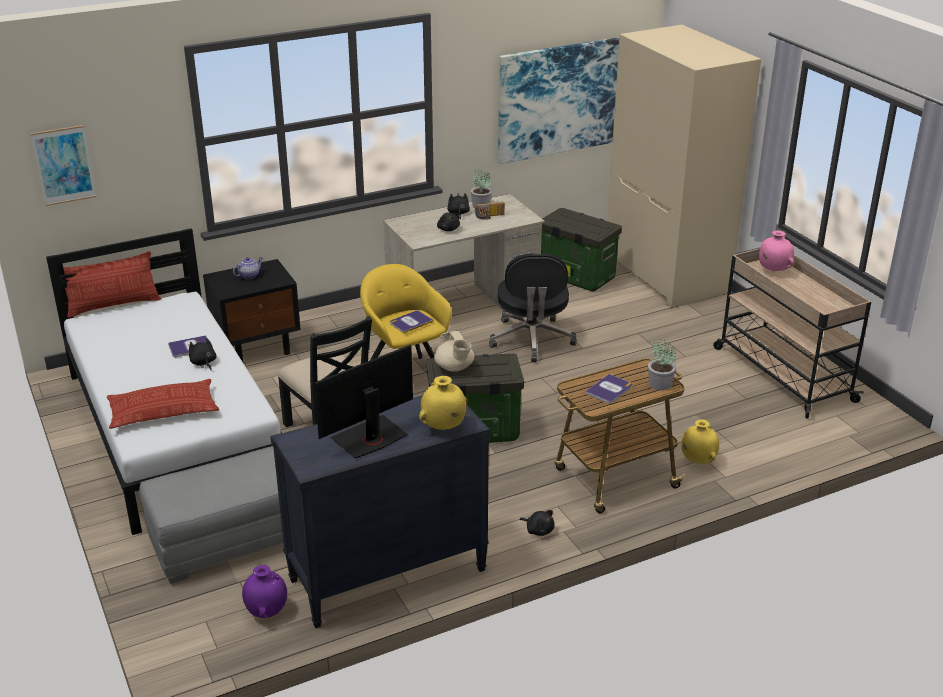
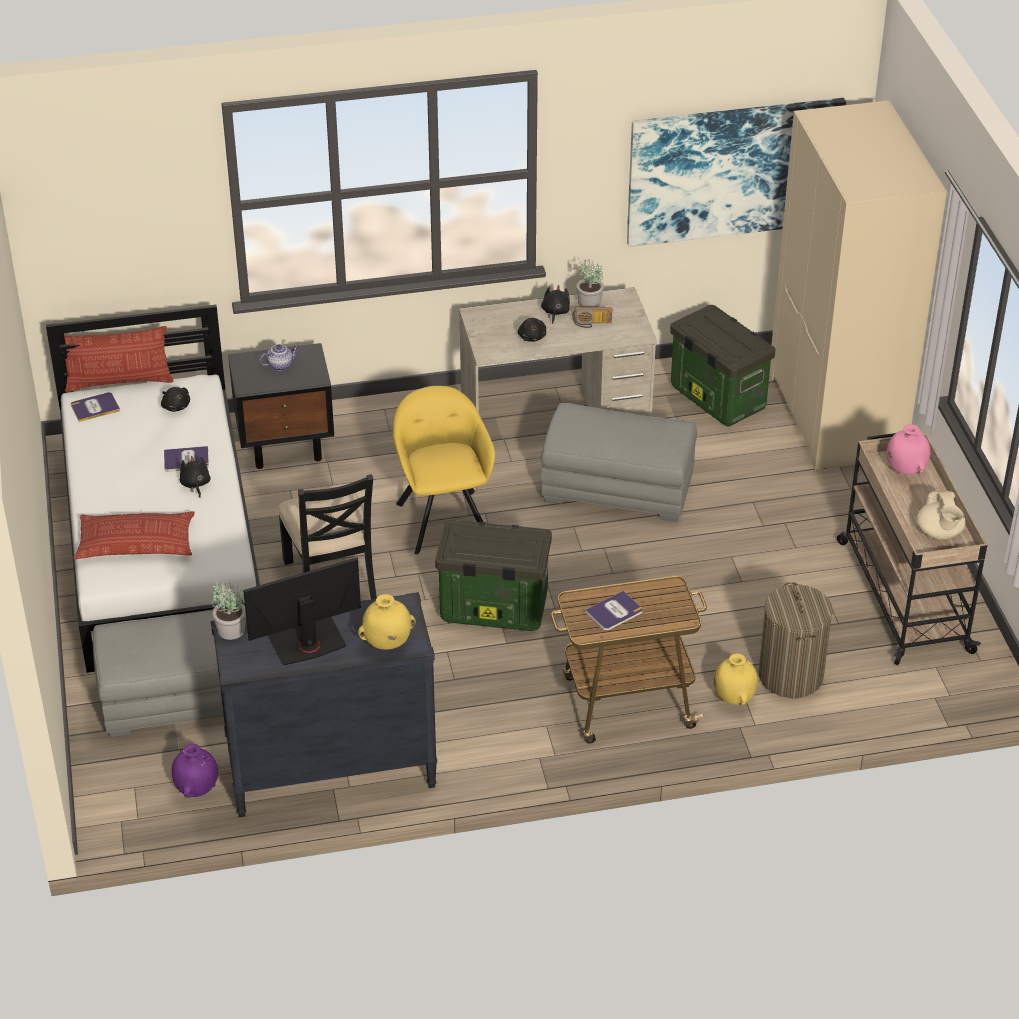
camera: 15 degrees right, 10 degrees up
(64, 165) = (74, 224): picture -> none
(411, 322) = (447, 464): book -> book (95, 407)
(454, 368) = (471, 539): beige teapot -> beige teapot (939, 533)
(531, 340) = (616, 490): black office chair -> grey ottoman
(538, 530) = (512, 751): black plush toy -> black plush toy (175, 406)
(659, 384) = (675, 615): potted plant -> potted plant (230, 630)
(732, 439) = (791, 676): none -> laundry basket

